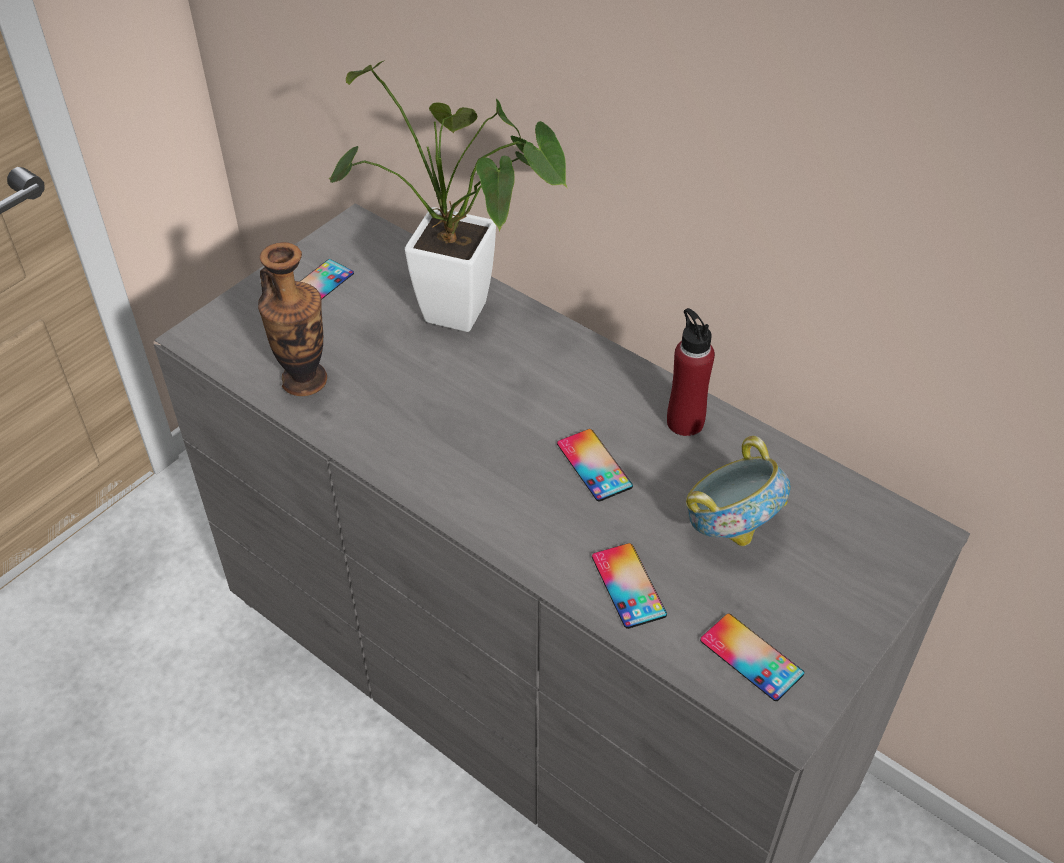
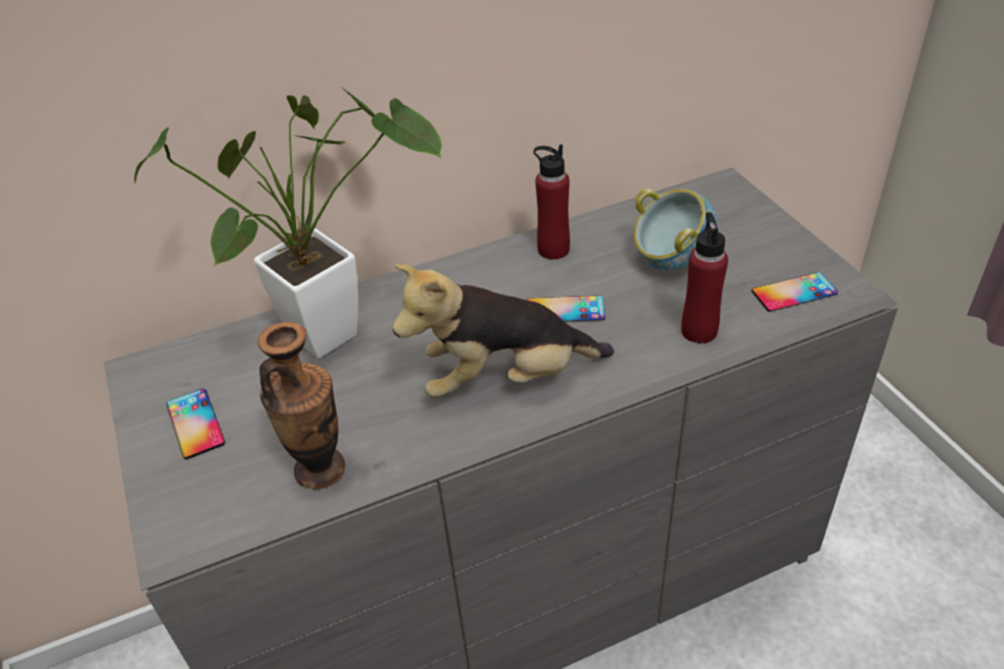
camera: 60 degrees left, 5 degrees down
(470, 456) = (505, 379): none -> plush toy
(628, 585) = (699, 331): phone -> red bottle

